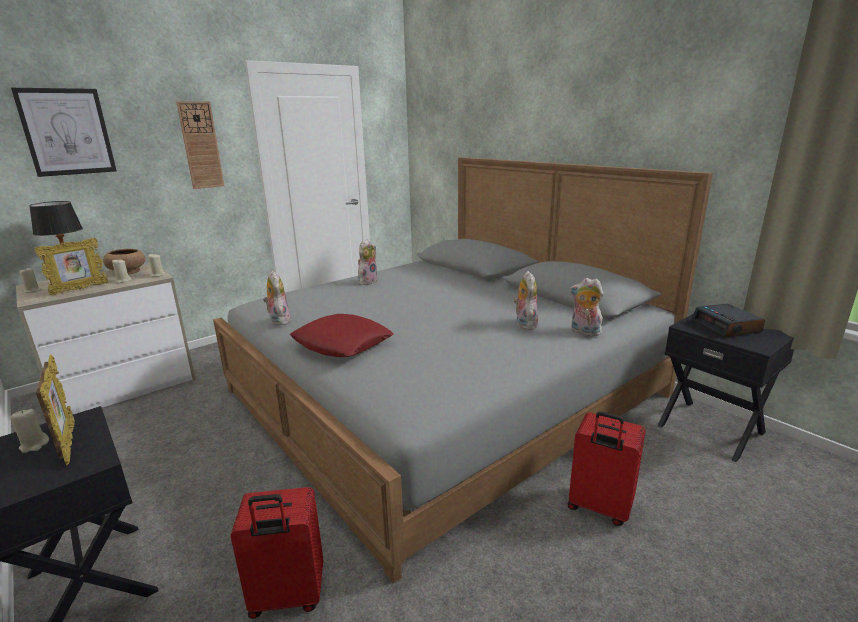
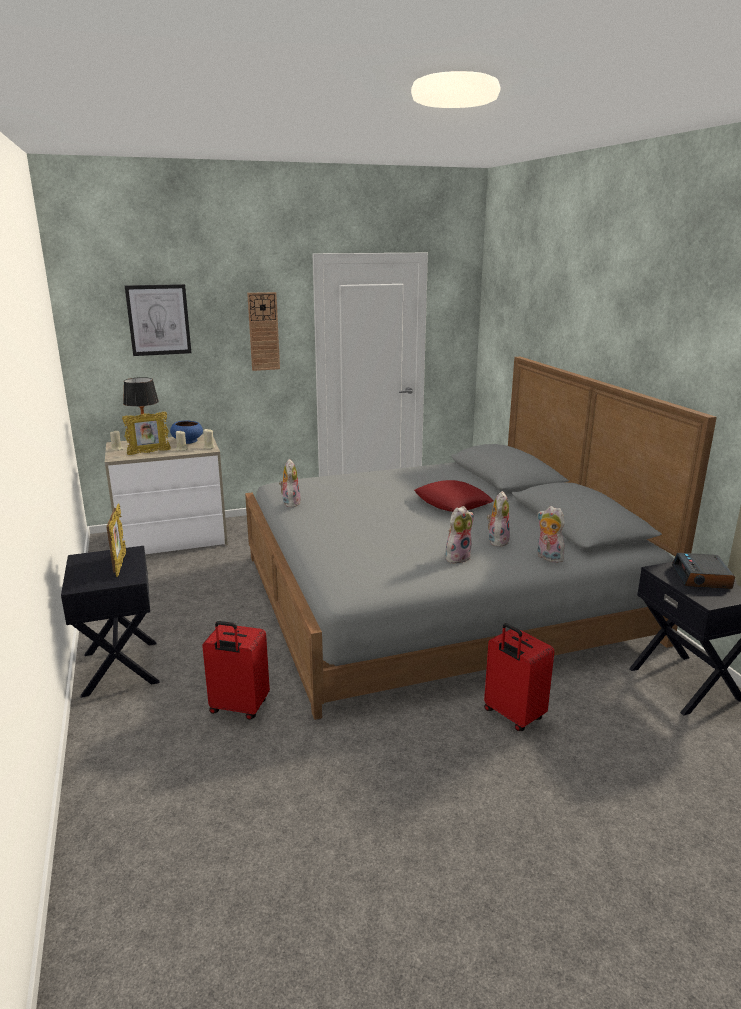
camera: 20 degrees right, 0 degrees up
(34, 445) = (101, 562): beige candle -> none
(128, 272) = (188, 441): brown bowl -> blue bowl
(342, 343) = (328, 530): red pillow -> red pillow (452, 503)
(367, 281) = (387, 477): plush toy -> plush toy (457, 557)

